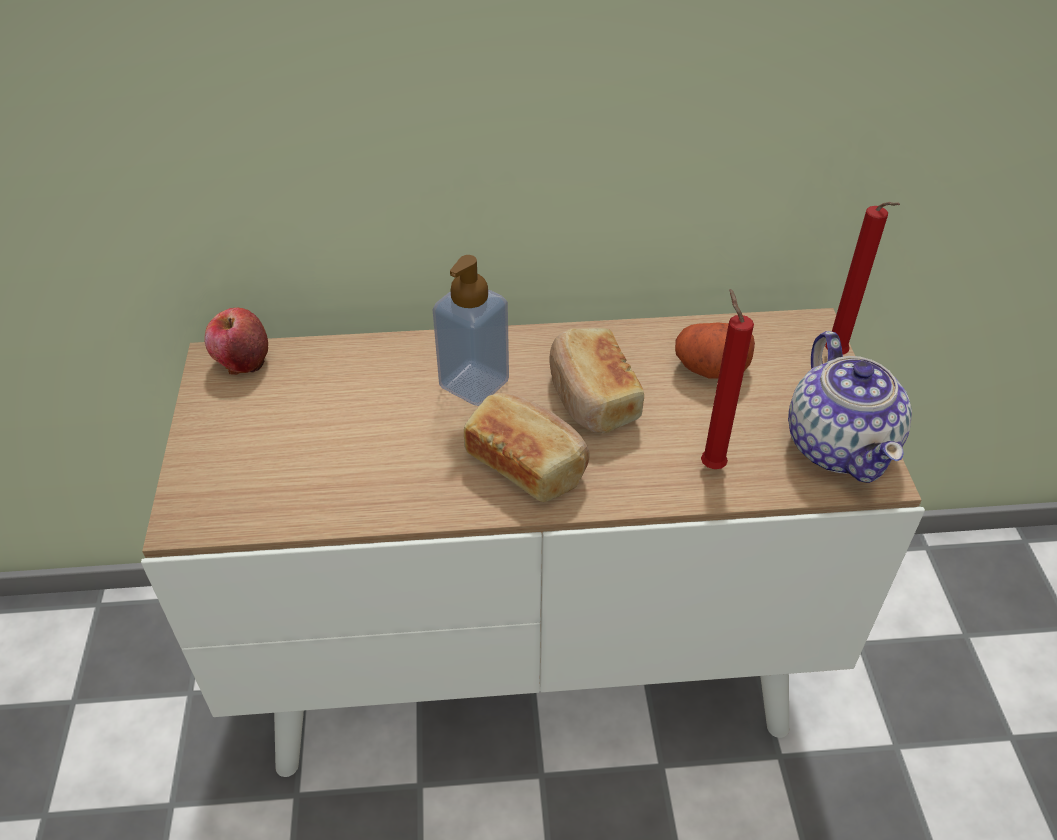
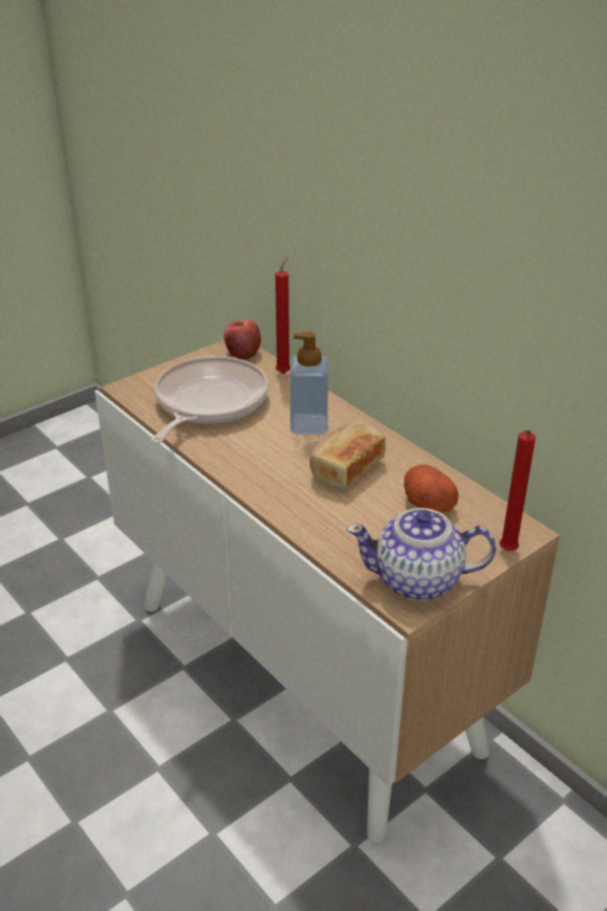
camera: 55 degrees right, 10 degrees down
(322, 451) = (208, 403): none -> frying pan
(527, 462) = (269, 467): bread -> none
(710, 463) = (341, 532): red candle -> red candle (284, 372)
(839, 445) = (418, 580): teapot -> teapot turned 45 degrees clockwise

